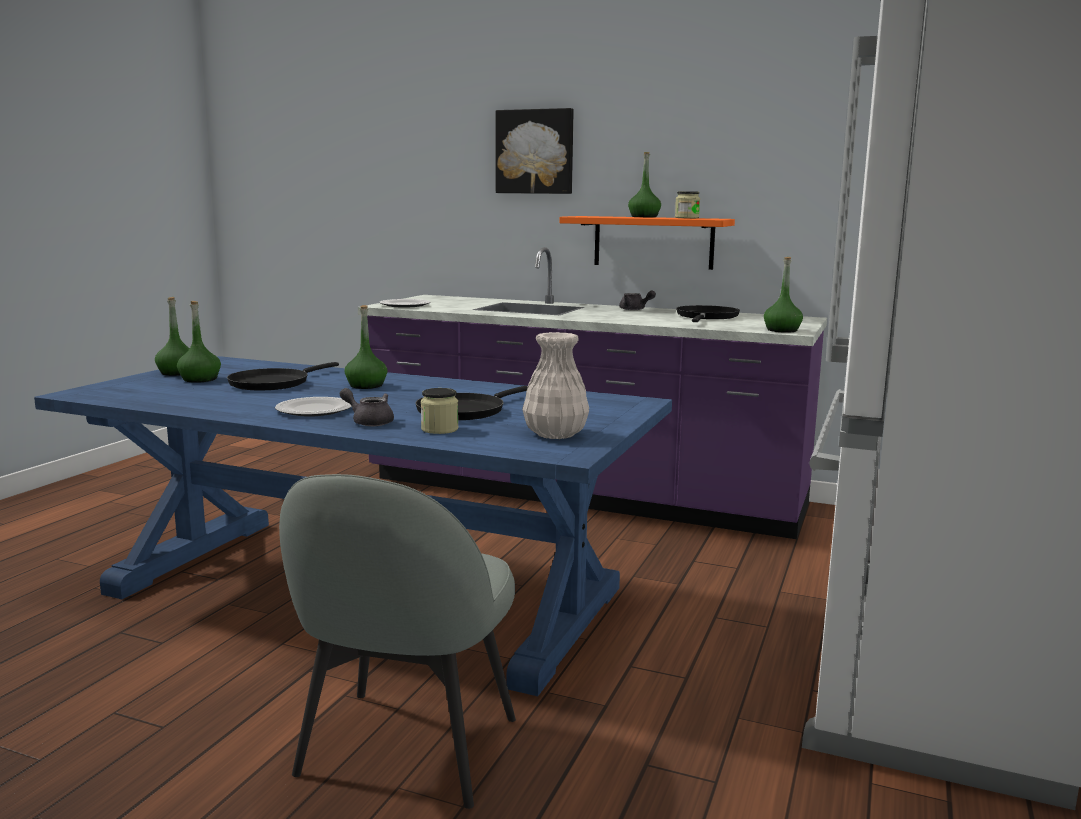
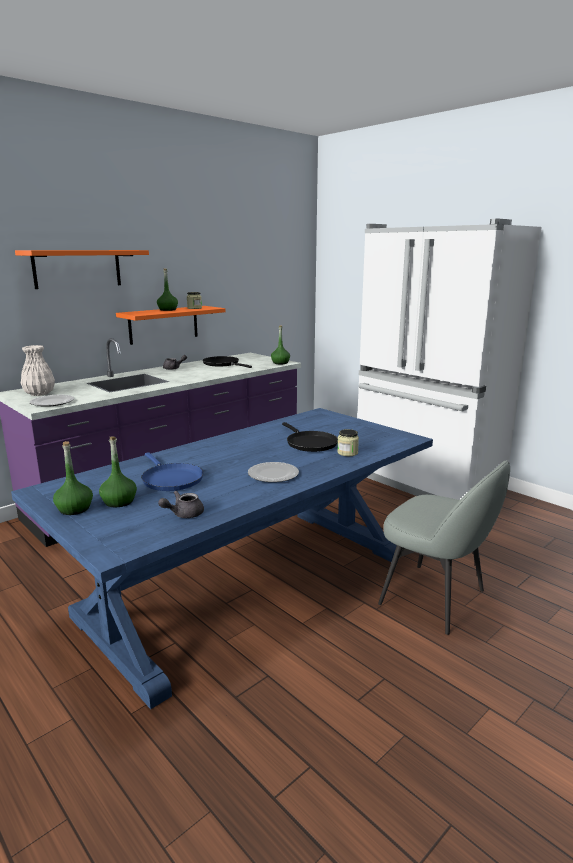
camera: 65 degrees left, 5 degrees up
(273, 383) = (170, 479): black frying pan -> blue frying pan
(366, 386) = (214, 456): green bottle -> none
(369, 422) = (317, 465): grey teapot -> grey teapot (183, 514)
(535, 152) = (77, 268): picture -> orange shelf
(556, 434) = (374, 435): white vase -> white vase (40, 393)

